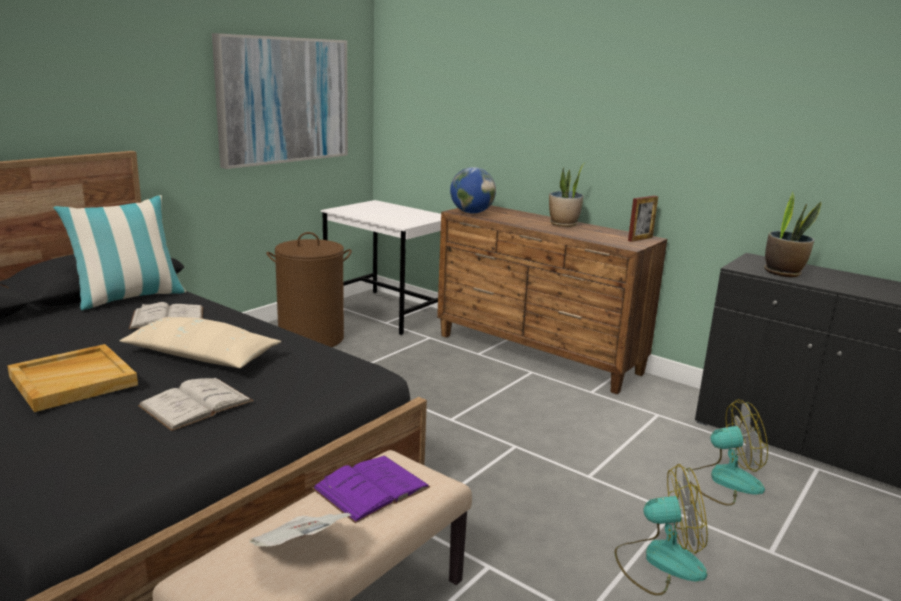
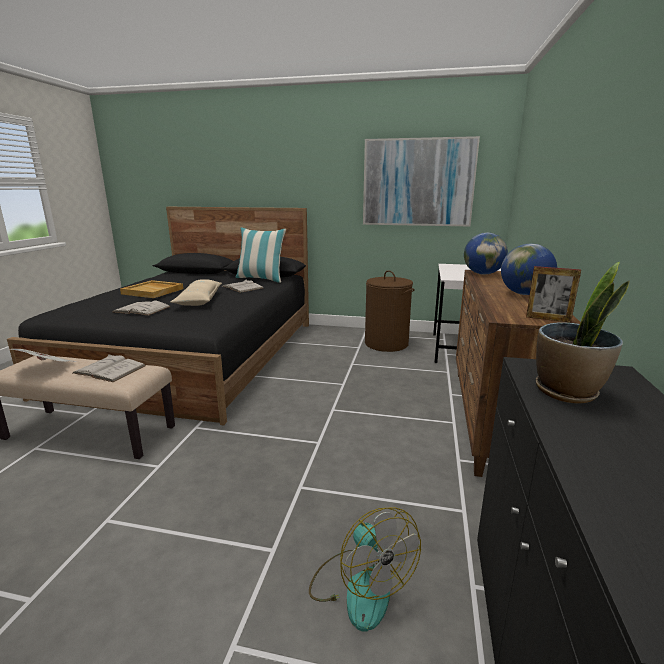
camera: 65 degrees right, 0 degrees up
(371, 488) = (109, 369): purple book -> white book
(563, 224) = (524, 294): potted plant -> globe
(659, 561) = (187, 551): fan -> none

